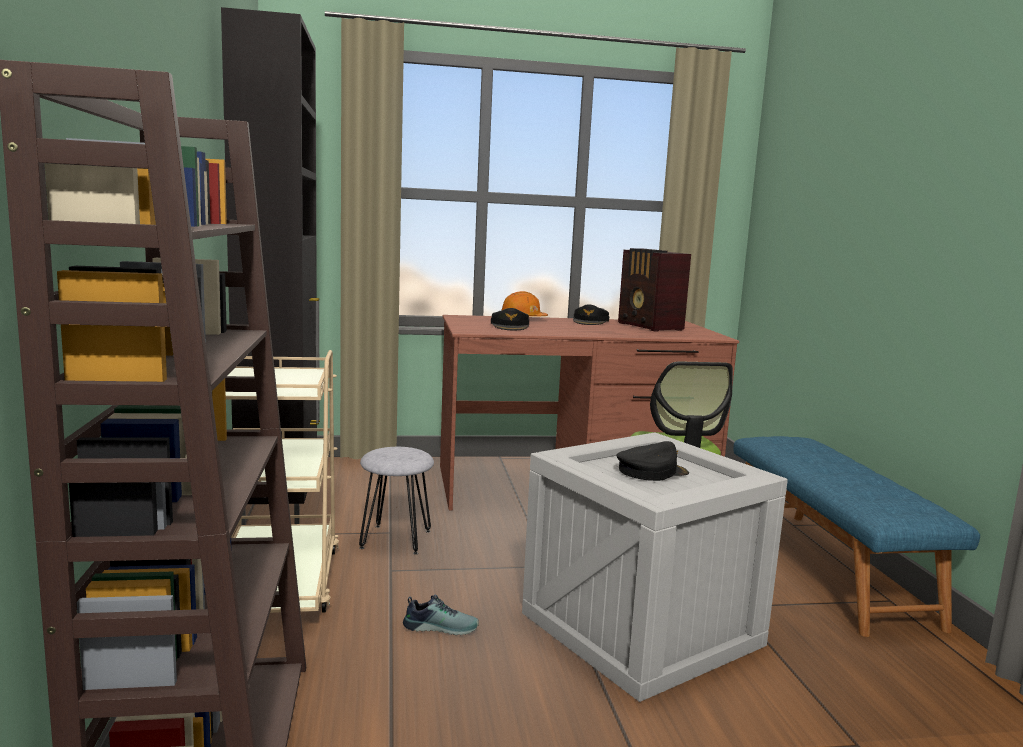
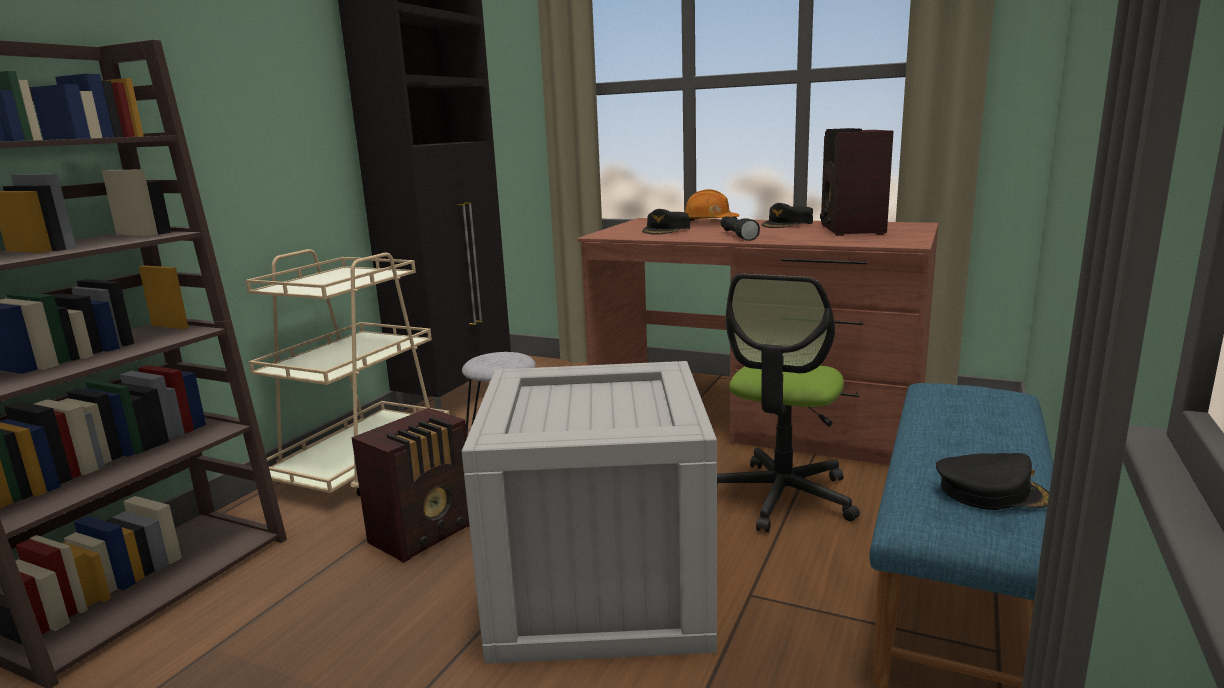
camera: 35 degrees right, 5 degrees up
(441, 627) = (426, 533): shoe -> radio
(584, 331) = (737, 236): none -> black flashlight
(651, 471) = (592, 406): black cap -> black cap (992, 492)

